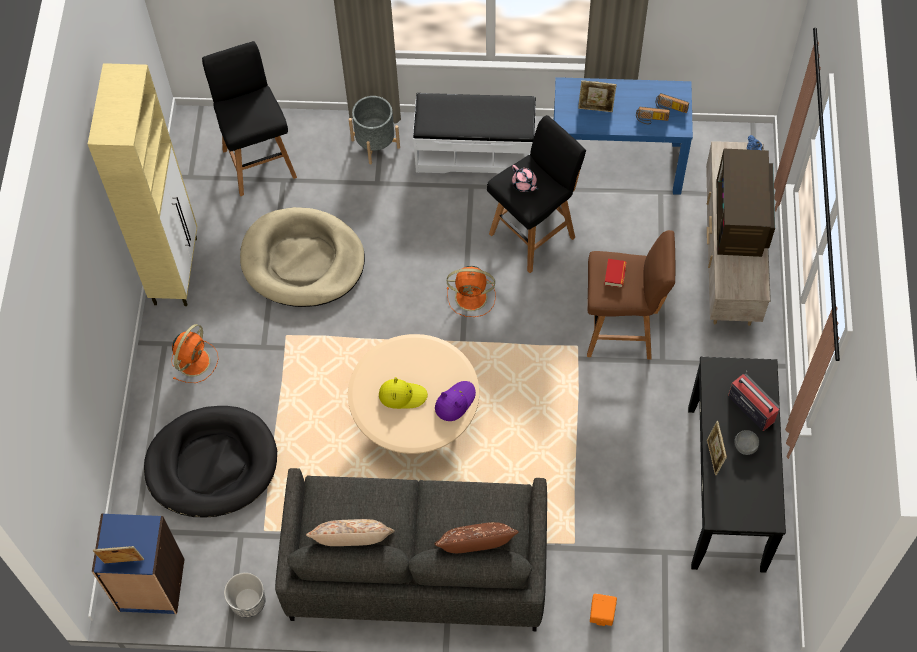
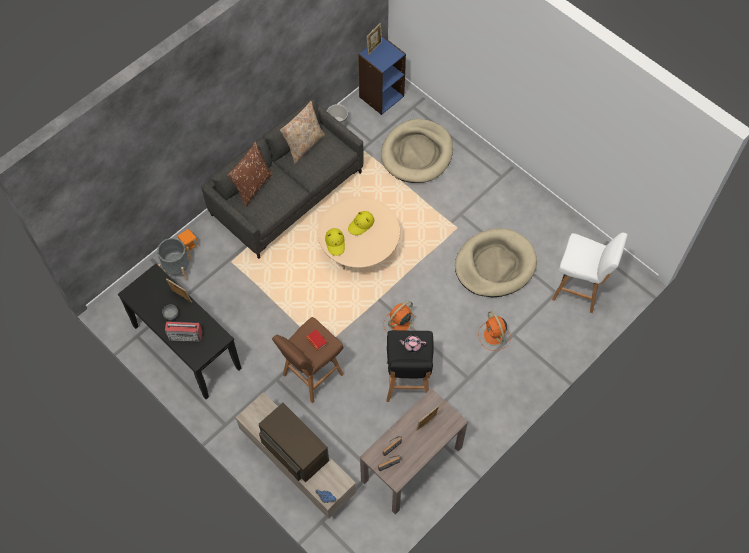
camera: 130 degrees right, 0 degrees up
(176, 270) = (541, 208): beige cabinet -> none
(194, 360) = (480, 182): orange fan -> orange fan (494, 336)
(212, 464) = (417, 153): black dog bed -> beige dog bed
(259, 161) = (579, 290): black stool -> white stool
(375, 143) = (540, 353): grey planter -> grey planter (177, 268)
(455, 402) = (335, 243): purple hat -> yellow hat
(475, 152) = (489, 398): white bench -> none
(616, 165) = (411, 464): blue console table -> brown console table

